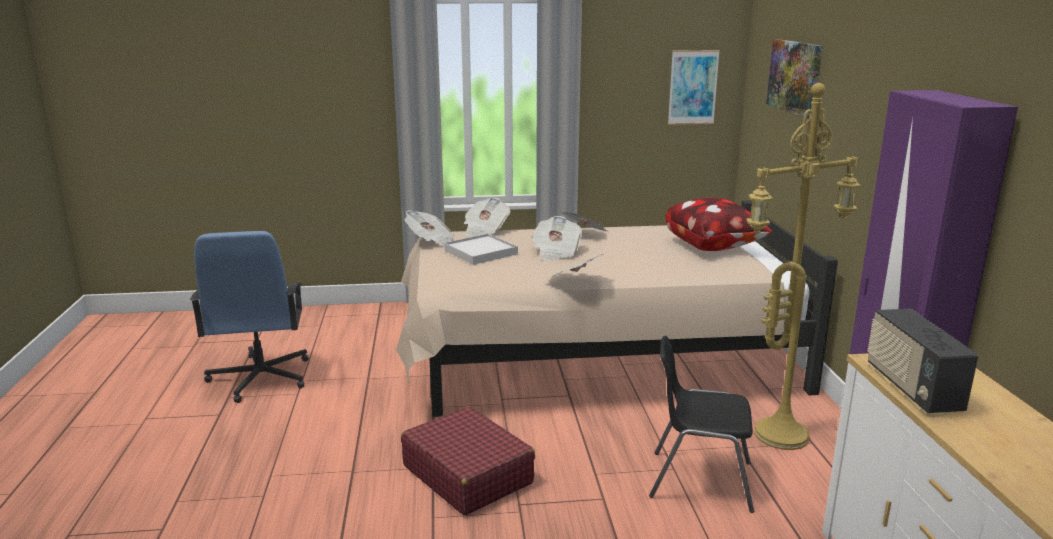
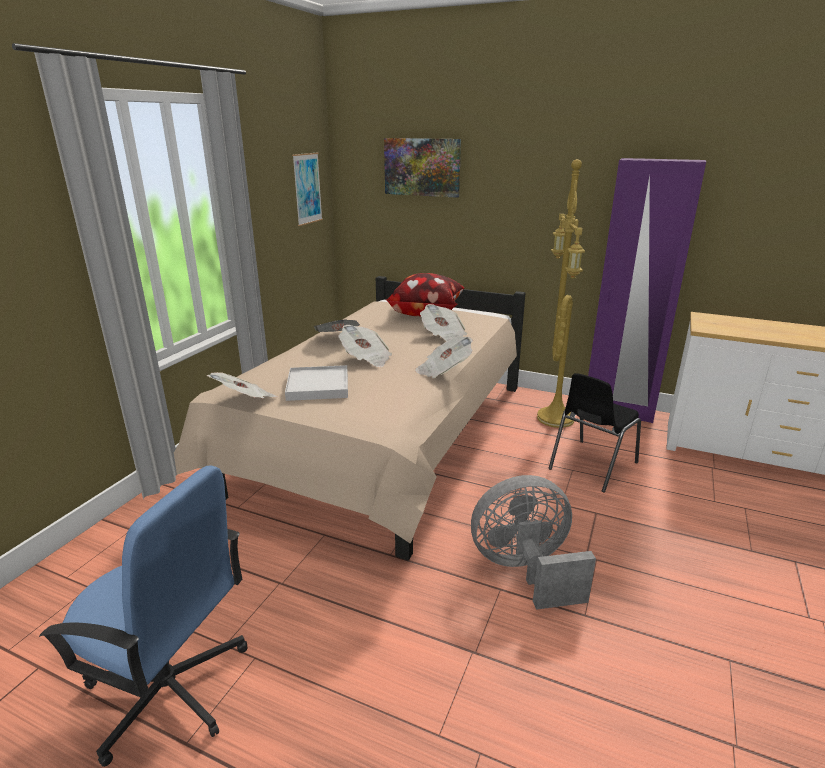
camera: 60 degrees left, 5 degrees up
(467, 474) = (525, 571): red suitcase -> grey fan
(485, 230) = (256, 370): newspaper -> newspaper (443, 336)
(911, 388) = (744, 332): radio -> none

